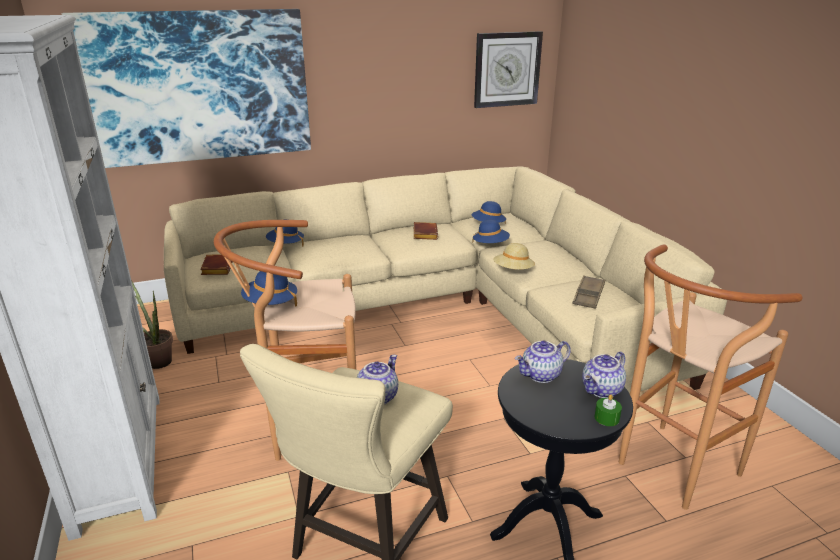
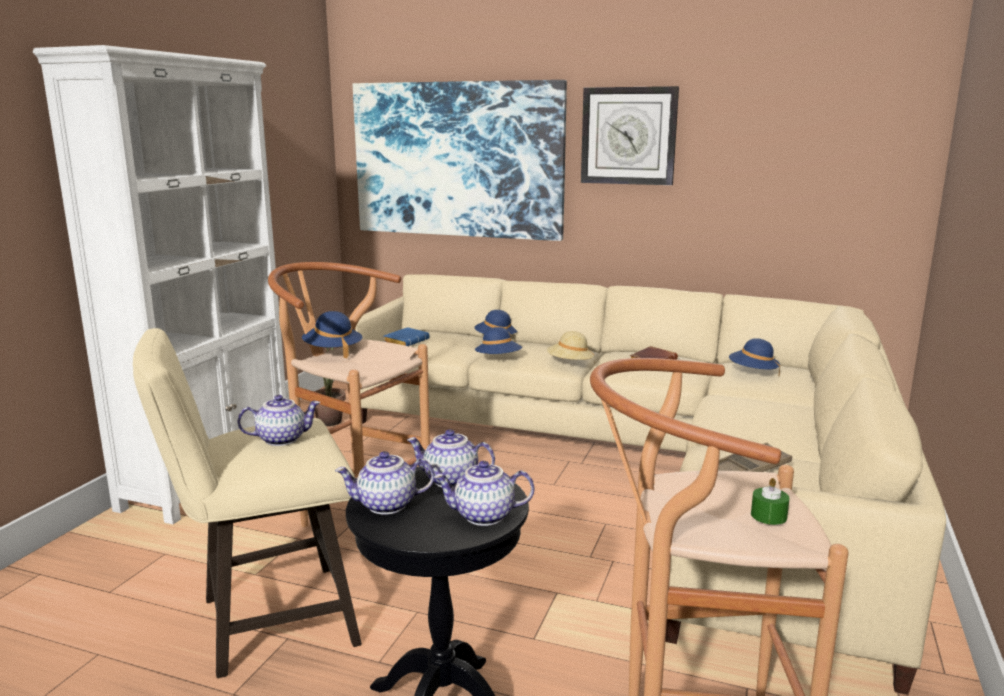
camera: 40 degrees right, 10 degrees down
(216, 268) = (406, 341): brown book -> blue book
(490, 244) = (722, 392): blue hat -> blue hat (498, 359)
(507, 69) = (850, 165): wall clock -> wall clock (628, 136)
(513, 271) = (697, 420): beige hat -> beige hat (570, 364)
(545, 411) = (386, 506): none -> teapot
(606, 418) = (433, 537): green candle -> green candle (768, 516)

